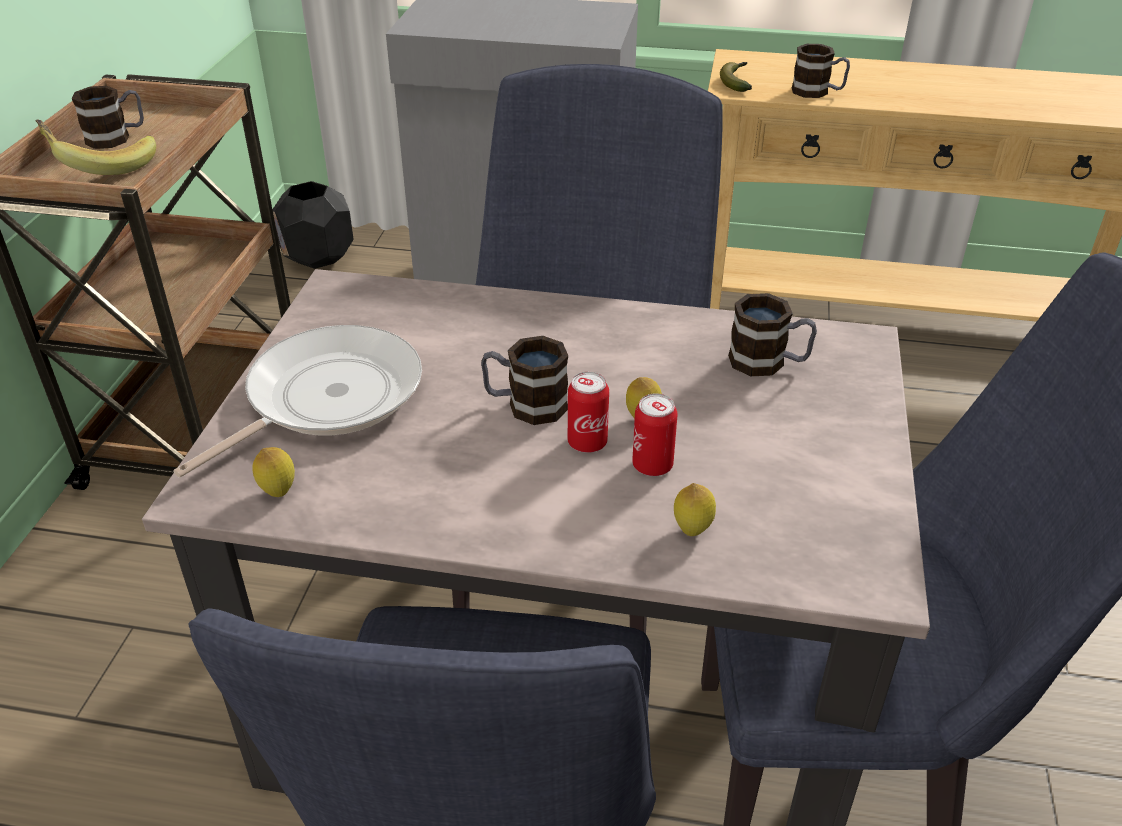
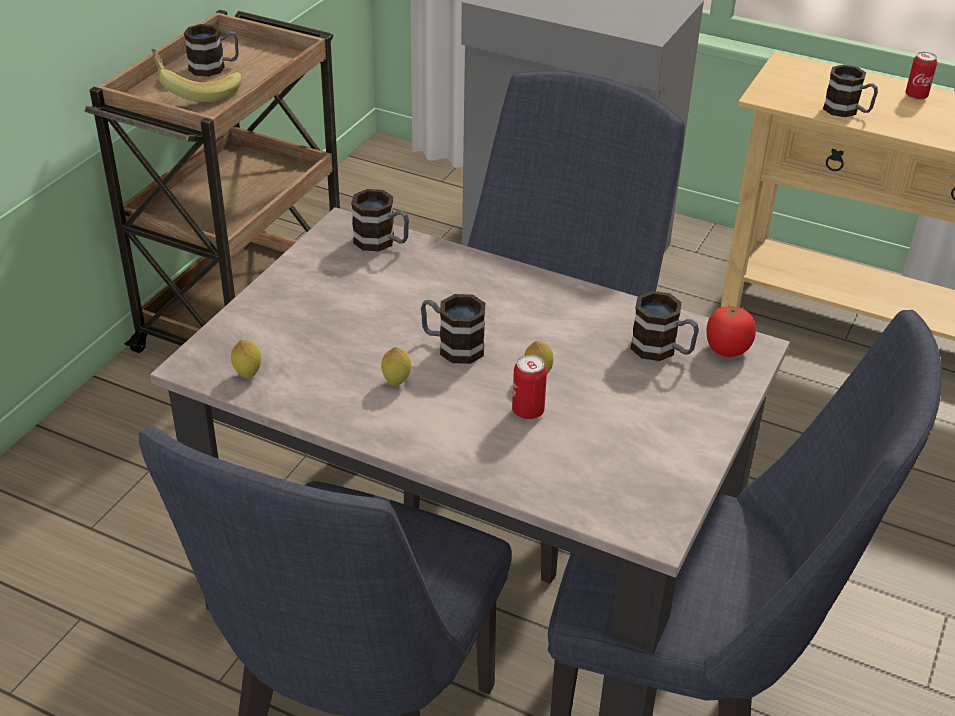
camera: 15 degrees right, 0 degrees up
(318, 258) = (388, 184): black planter -> none
(326, 398) = (305, 312): frying pan -> none
(388, 299) = (382, 242): none -> mug
(587, 443) = (486, 384): can -> can (916, 96)
(692, 529) = (535, 463): lemon -> lemon (396, 382)
(737, 81) = (775, 89): banana -> none
(838, 348) = (727, 350): none -> tomato

